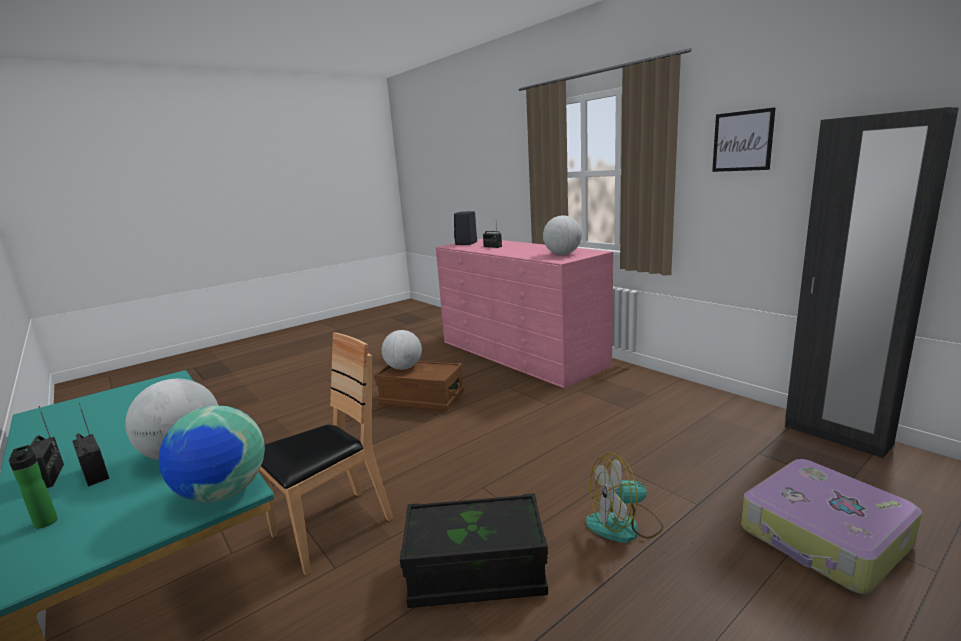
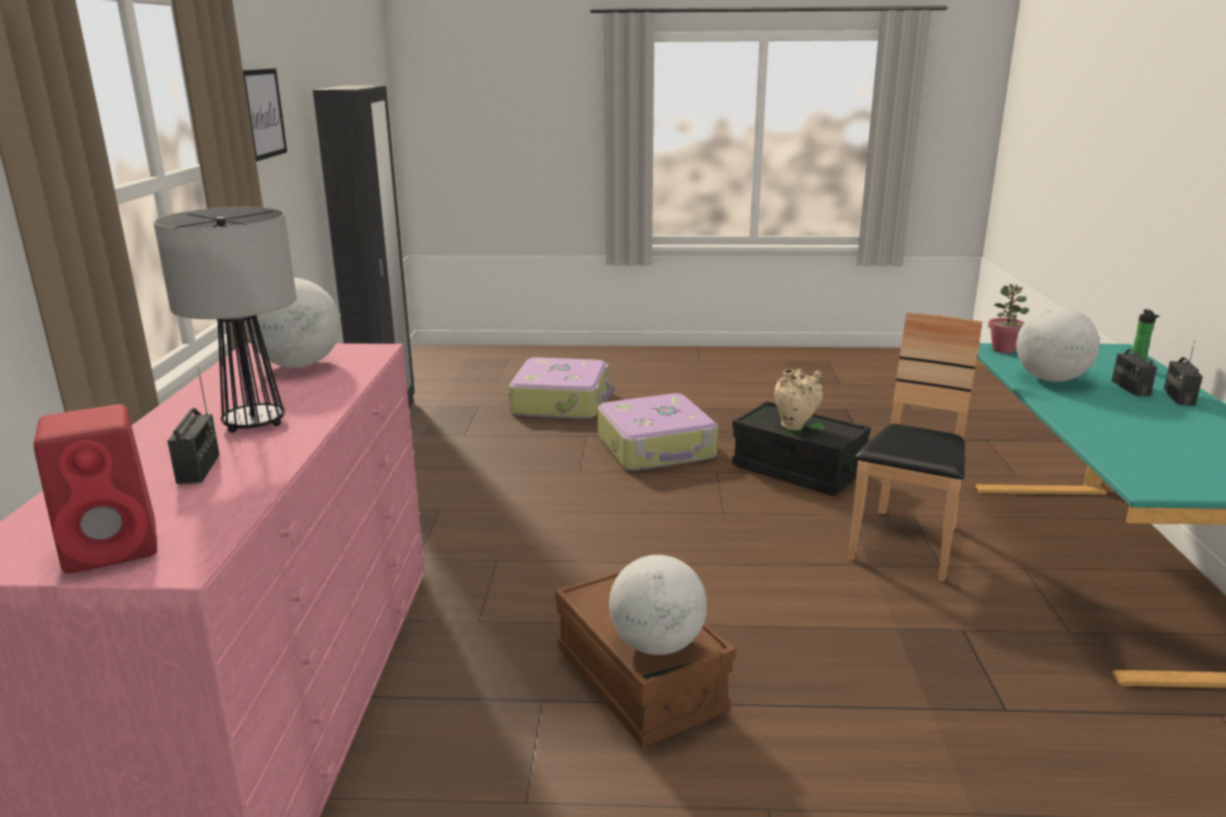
camera: 140 degrees left, 5 degrees up
(223, 493) = (1003, 350): globe -> potted plant
(332, 529) = (906, 544): brown chair -> brown chair turned 120 degrees clockwise
(466, 243) = (116, 547): black speaker -> red speaker
(474, 520) = (795, 427): none -> beige vase
(512, 250) = (255, 424): none -> table lamp
(624, 526) = (657, 448): fan -> suitcase

